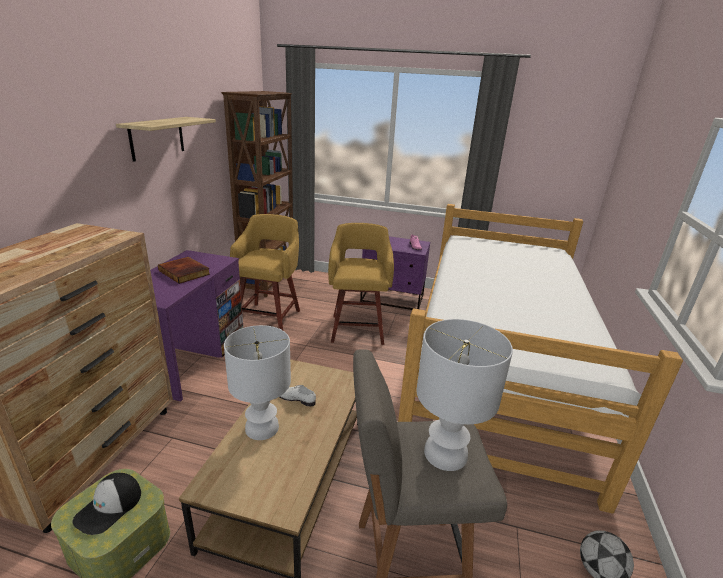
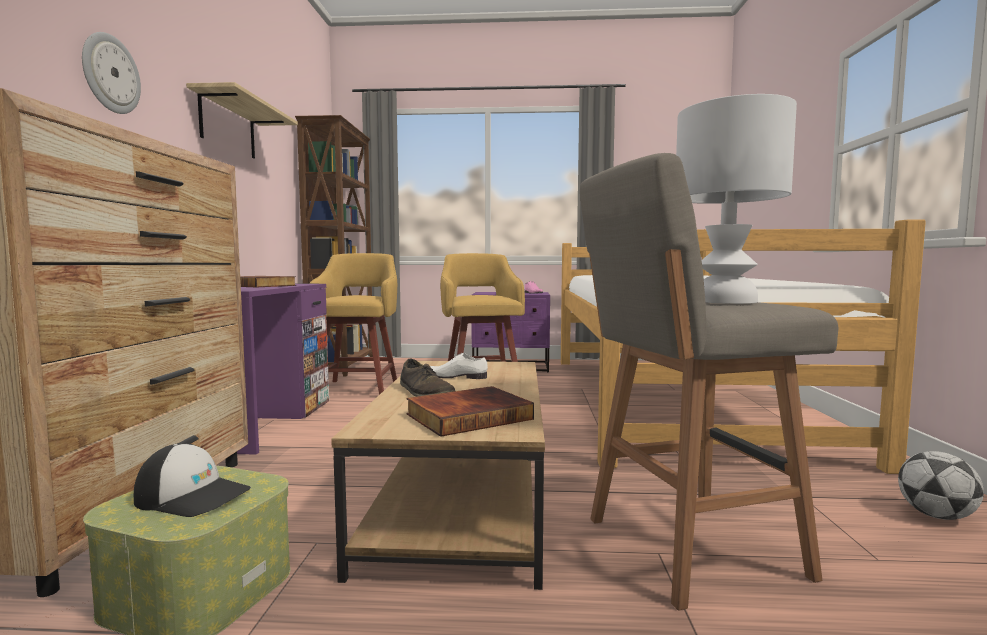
camera: 10 degrees left, 20 degrees down
(51, 156) = (110, 74): none -> wall clock
(109, 507) = (193, 496): cap -> cap turned 90 degrees counterclockwise
(263, 427) = (425, 392): white table lamp -> brown shoe
(271, 477) = (468, 416): none -> book

